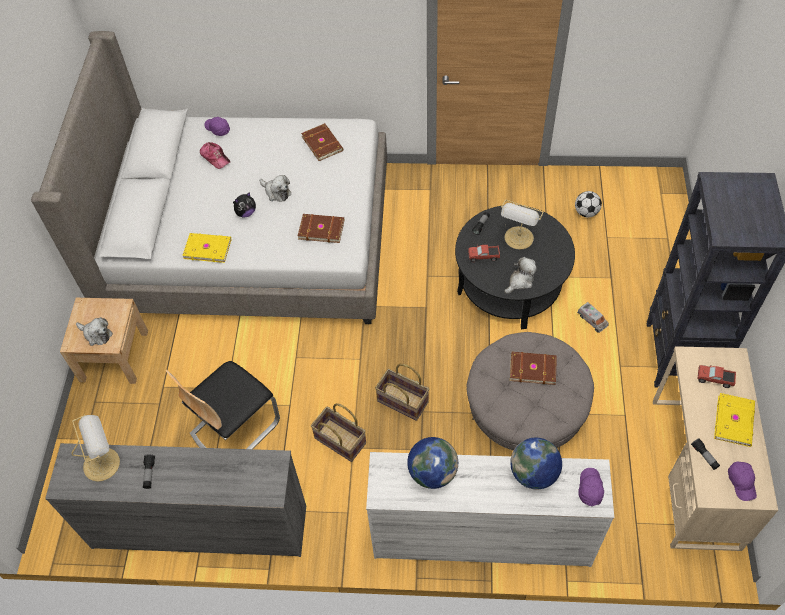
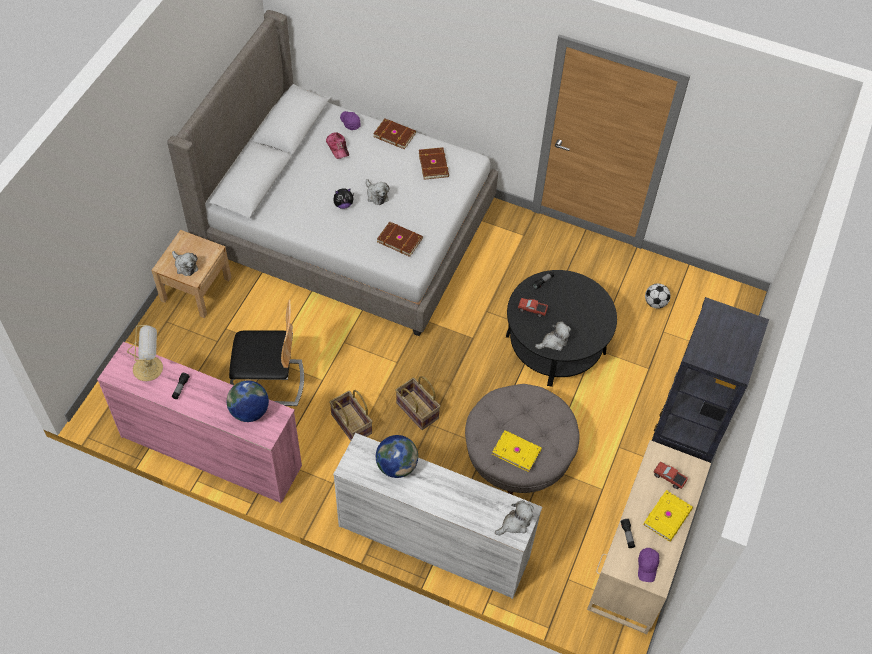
camera: 15 degrees right, 0 degrees up
(199, 526) = (211, 450): grey dresser -> pink dresser
(207, 248) = (299, 224): yellow book -> yellow book (516, 451)
(234, 427) = (270, 382): chair -> chair turned 150 degrees counterclockwise
(518, 239) = (569, 305): table lamp -> none
(532, 368) = (529, 418): brown book -> brown book (394, 134)
(533, 473) = (476, 495): globe -> globe (249, 411)
(590, 489) = (515, 523): purple cap -> plush toy
(592, 320) = (613, 399): toy truck -> none

